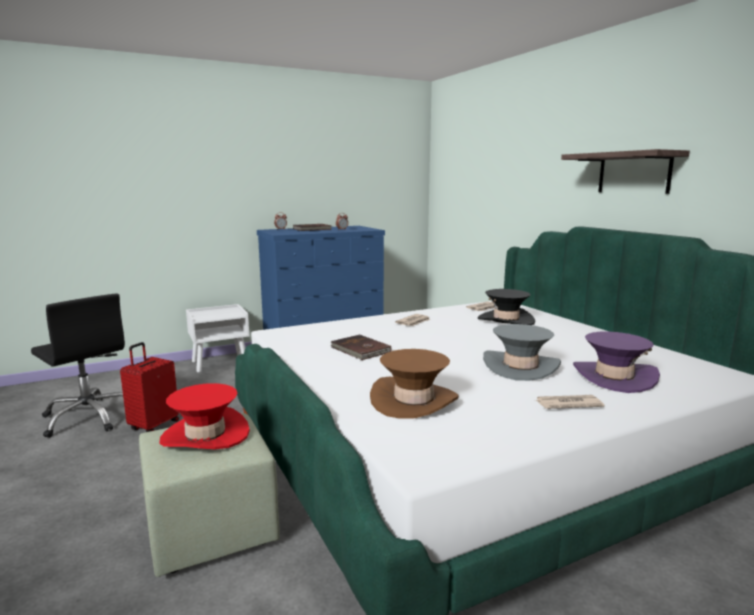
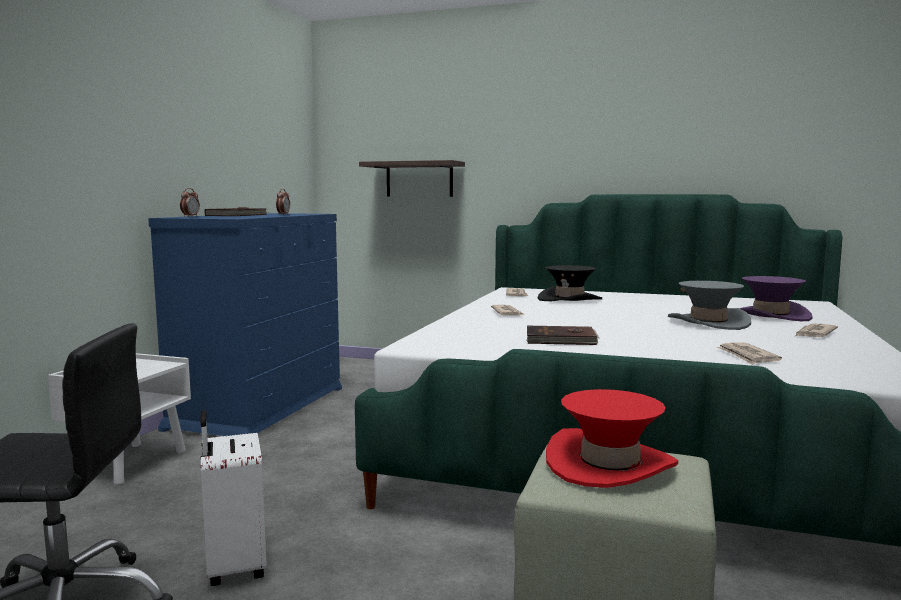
camera: 45 degrees left, 5 degrees down
(153, 425) = (234, 567): red suitcase -> white suitcase
(414, 401) = (747, 356): brown hat -> newspaper
(634, 173) = (647, 138): shelf -> shelf (419, 179)

